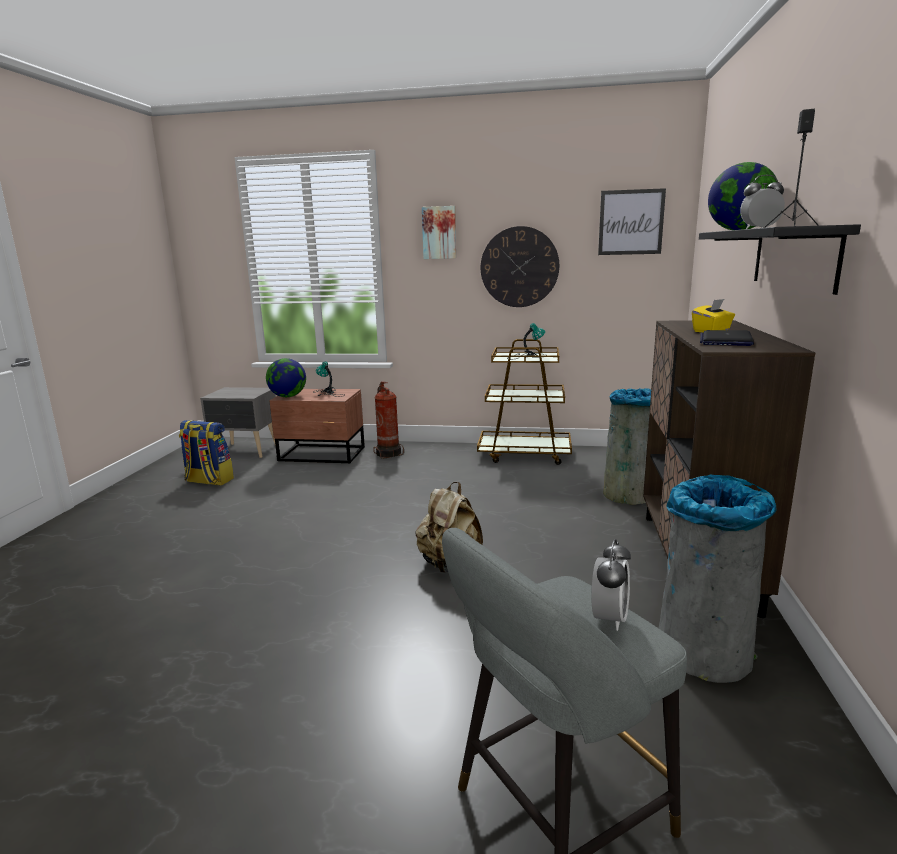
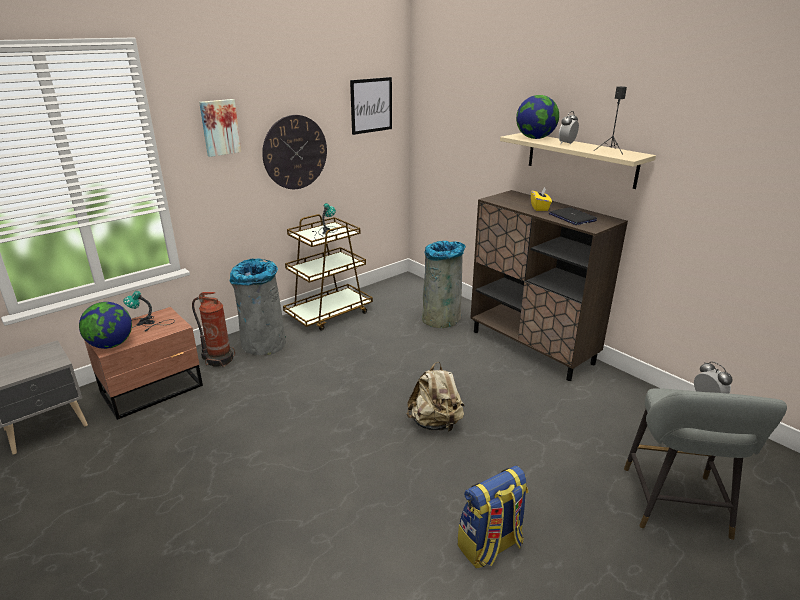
camera: 50 degrees left, 10 degrees up
(208, 481) = (81, 481): backpack -> backpack (490, 546)
(703, 650) = (602, 395): grey trash can -> grey trash can (263, 344)
(793, 257) = (581, 159): black shelf -> beige shelf

